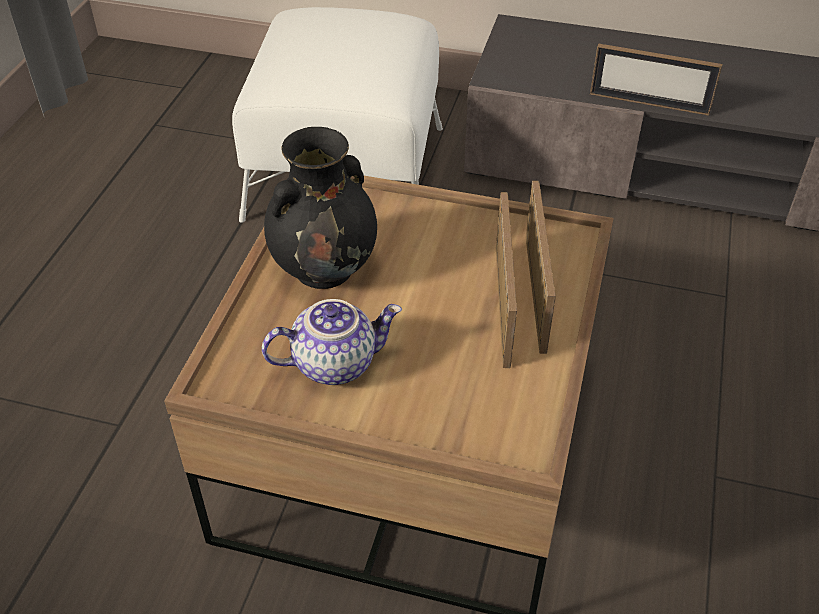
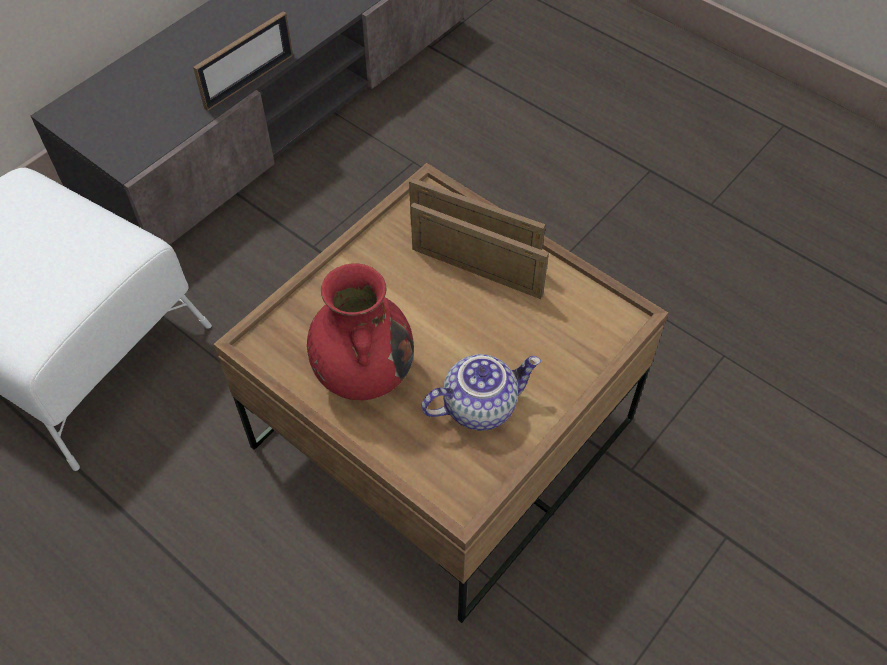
camera: 65 degrees left, 10 degrees up
(325, 267) = (363, 373): black vase -> red vase
(335, 362) = (479, 405): teapot -> teapot turned 60 degrees clockwise

